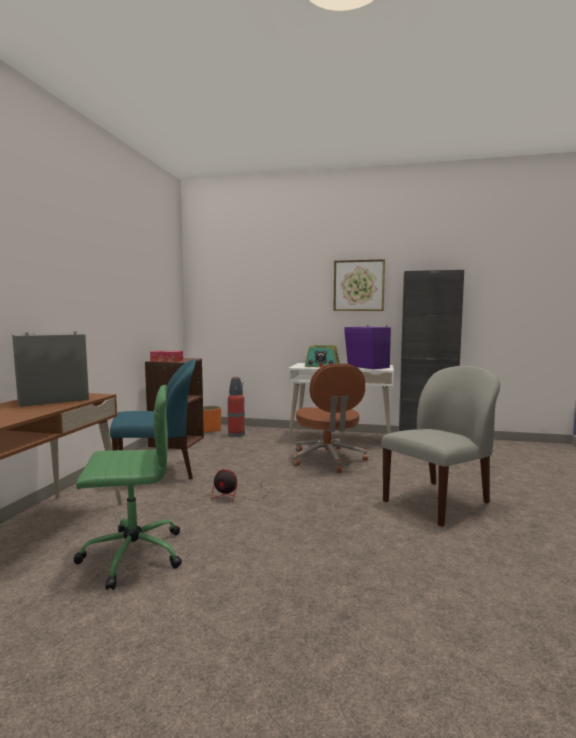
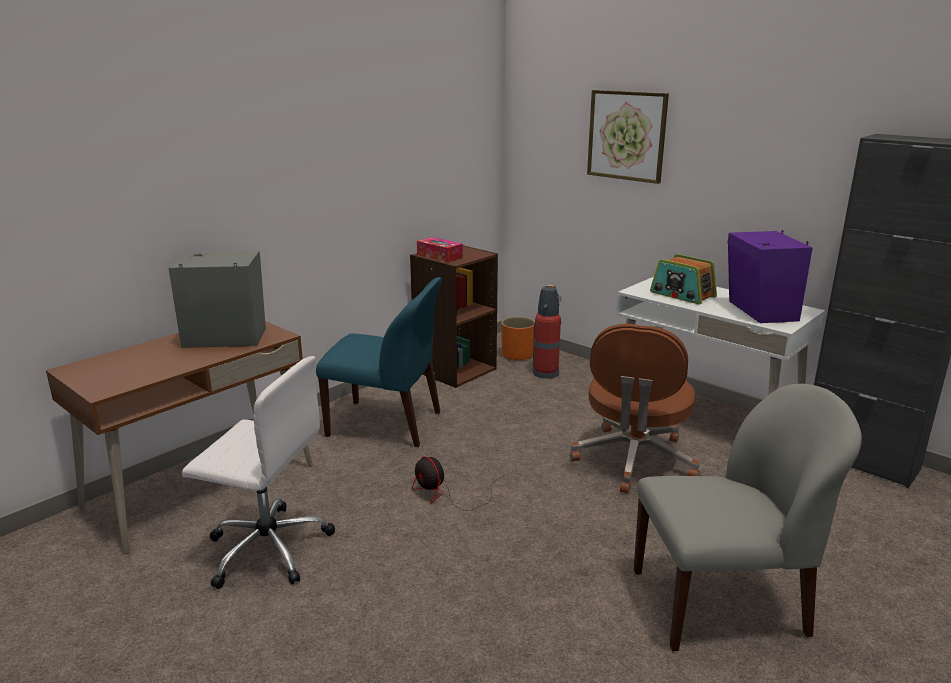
camera: 30 degrees right, 15 degrees up
(131, 555) = (267, 548): green office chair -> white office chair
(358, 285) = (784, 148): picture -> picture (627, 135)

